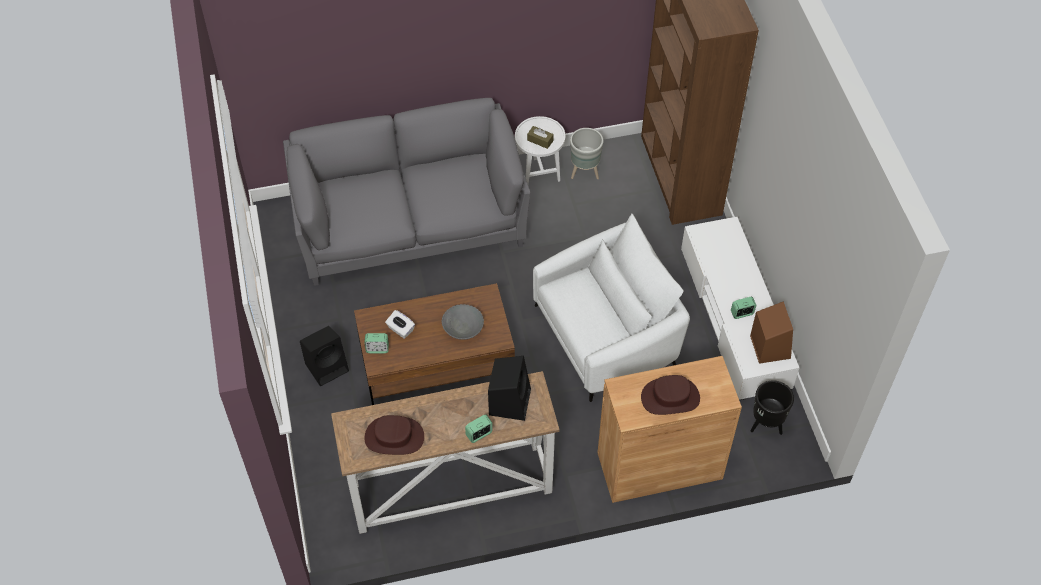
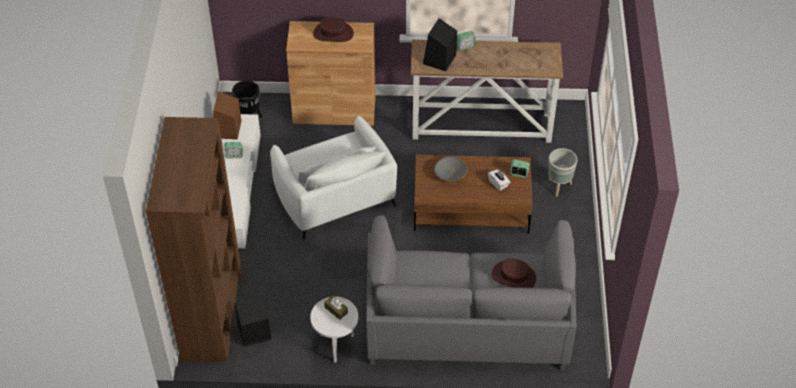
camera: 165 degrees left, 5 degrees down
(327, 366) = (556, 220): black speaker -> black speaker (253, 332)
(394, 437) = (522, 55): brown hat -> brown hat (514, 276)
(584, 172) = (295, 337): grey planter -> grey planter (559, 187)
(606, 336) = (334, 198): white armchair -> white armchair turned 105 degrees counterclockwise

